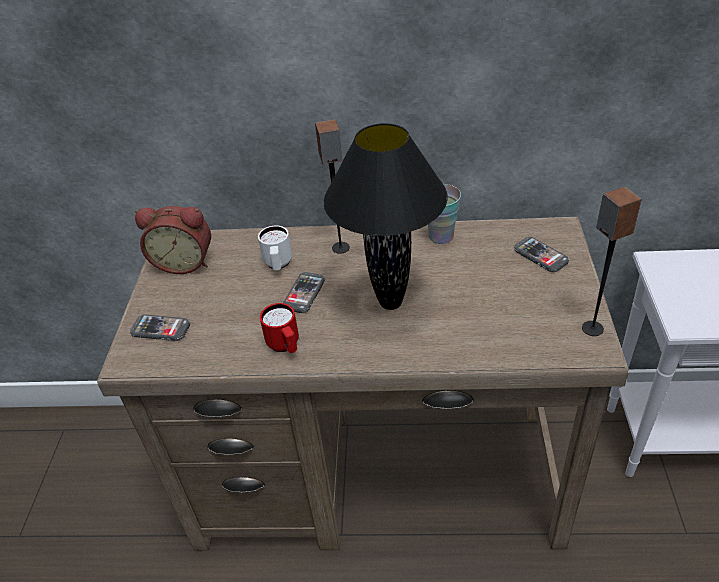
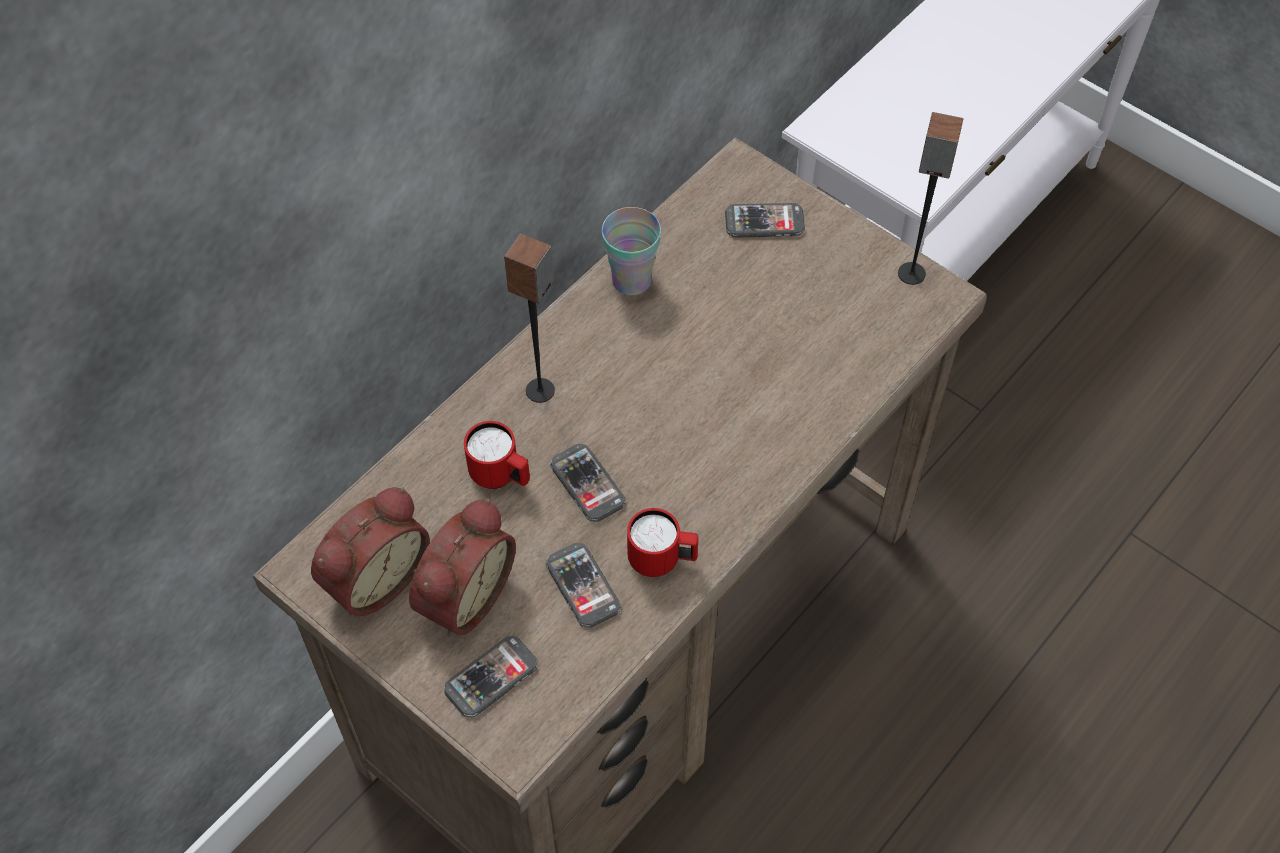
camera: 55 degrees left, 15 degrees up
(199, 292) = (462, 595): none -> alarm clock
(242, 328) = (583, 586): none -> phone
(278, 265) = (501, 476): white mug -> red mug
(391, 304) = (696, 412): black table lamp -> none

